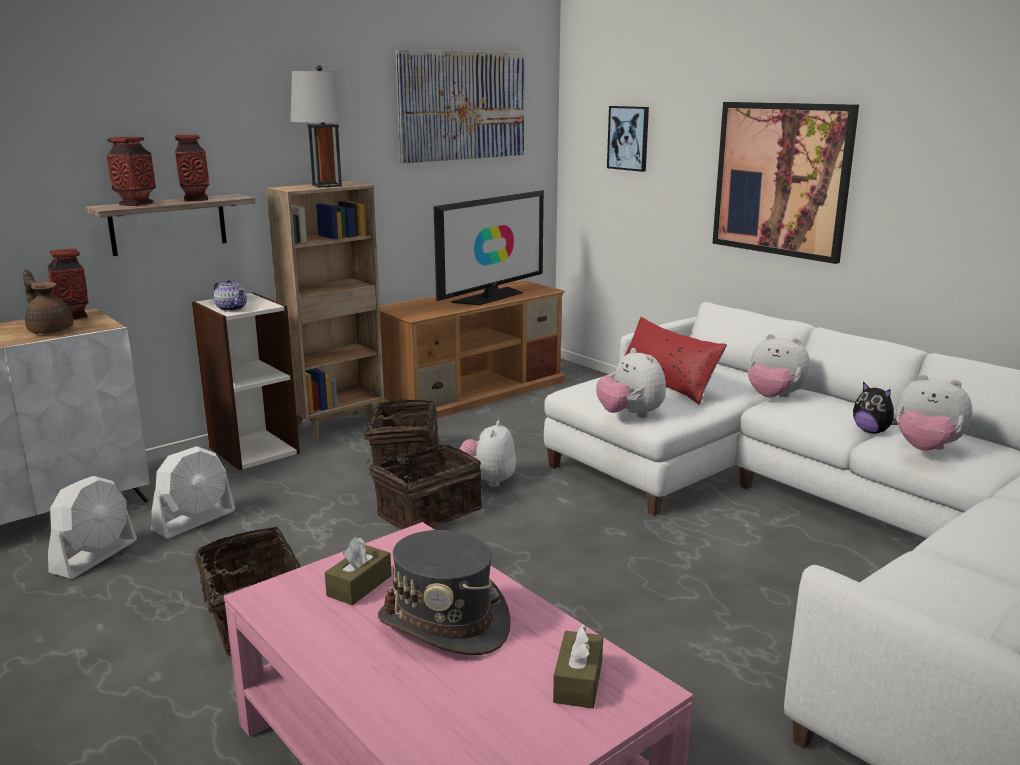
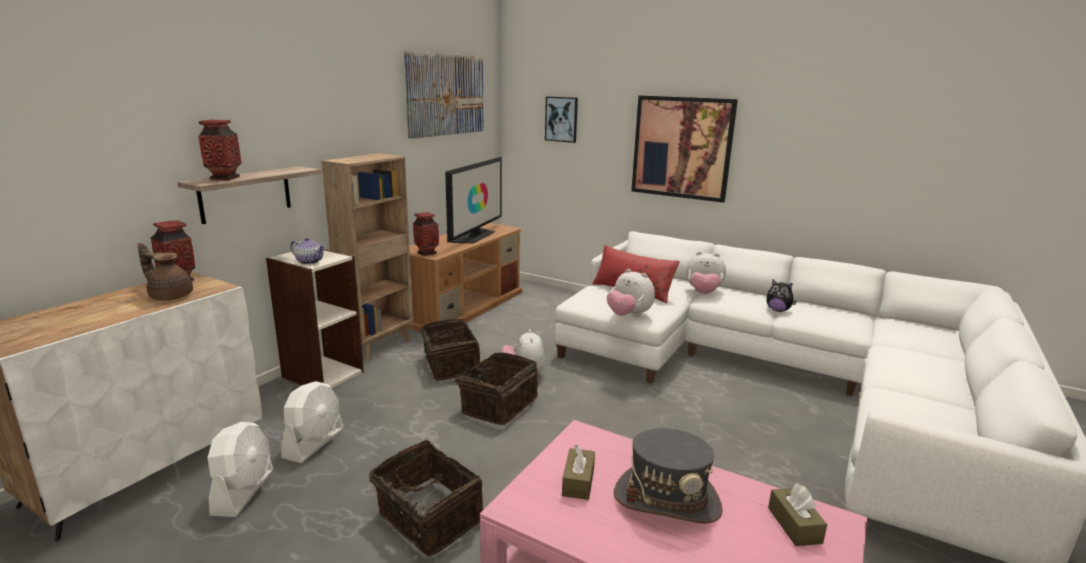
camera: 20 degrees left, 0 degrees up
(196, 199) = (272, 172): vase -> vase (426, 253)
(327, 185) = (370, 158): grey table lamp -> none
(925, 449) = (819, 318): plush toy -> none

